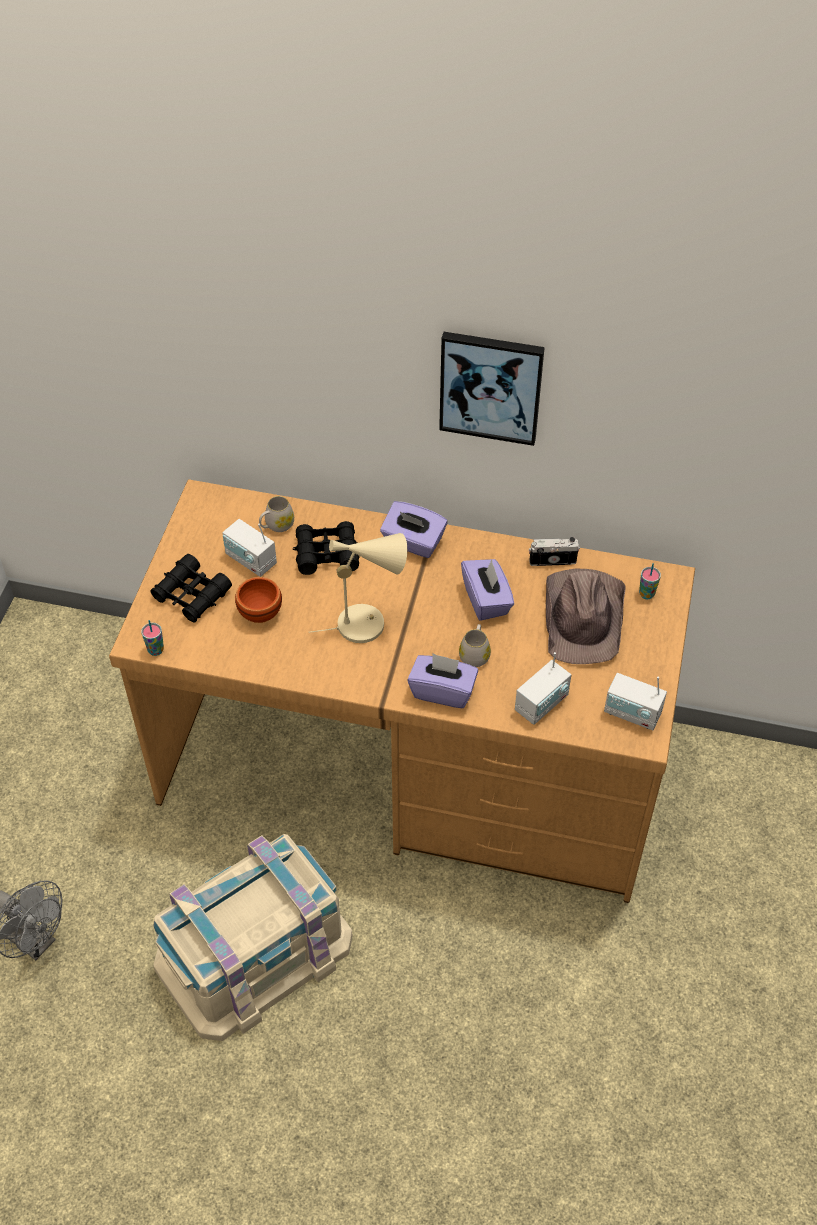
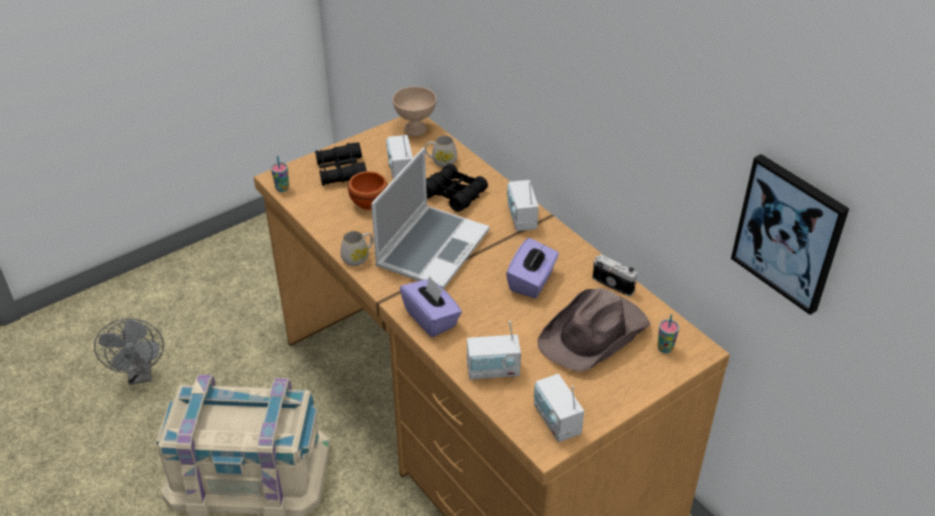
camera: 40 degrees right, 10 degrees down
(211, 504) = (415, 129): none -> beige bowl
(368, 622) = (432, 247): beige table lamp -> laptop
(413, 542) = (521, 218): purple tissue box -> radio
(475, 654) = (482, 309): white mug -> white mug (358, 257)
(491, 386) = (603, 87): picture -> picture (789, 233)

